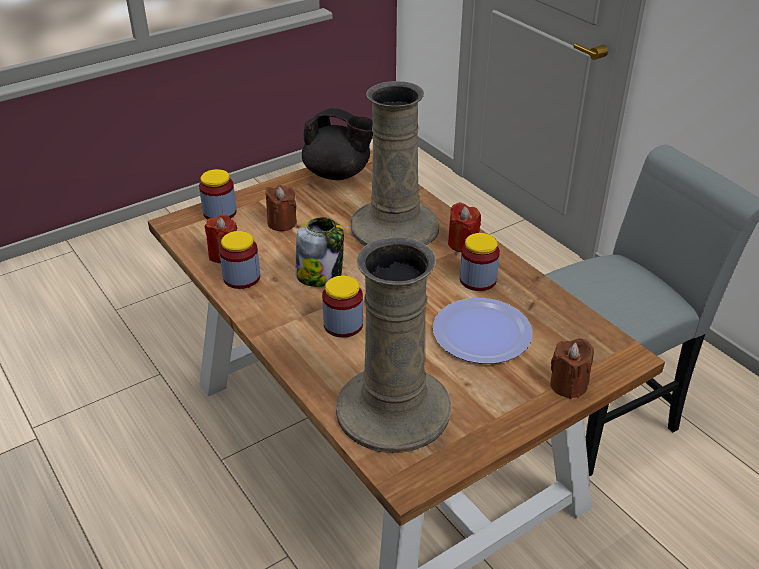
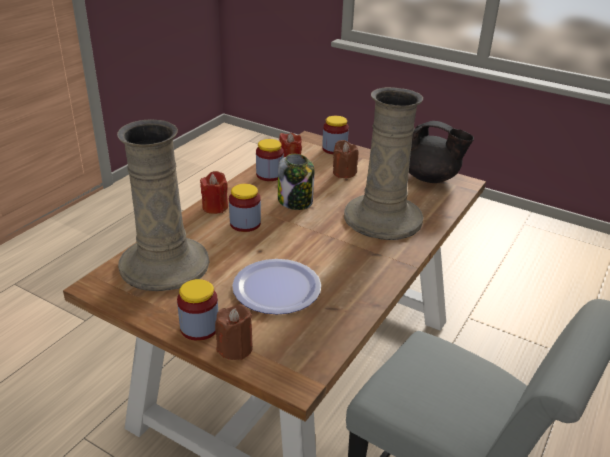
camera: 65 degrees right, 5 degrees down
(338, 174) = (430, 178): black teapot -> black teapot turned 60 degrees counterclockwise
(463, 243) = (391, 255): red candle -> red candle (215, 207)
(478, 280) = (346, 272): jar -> jar (199, 327)

